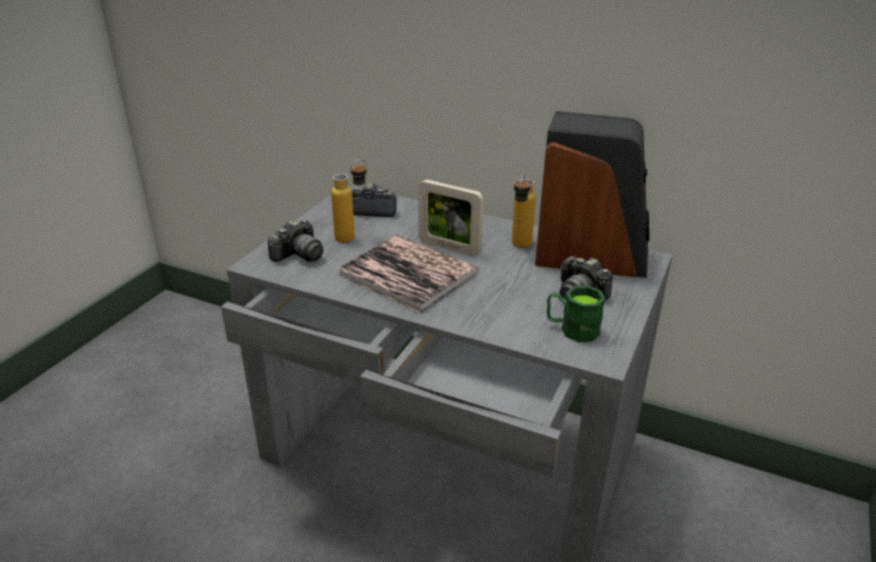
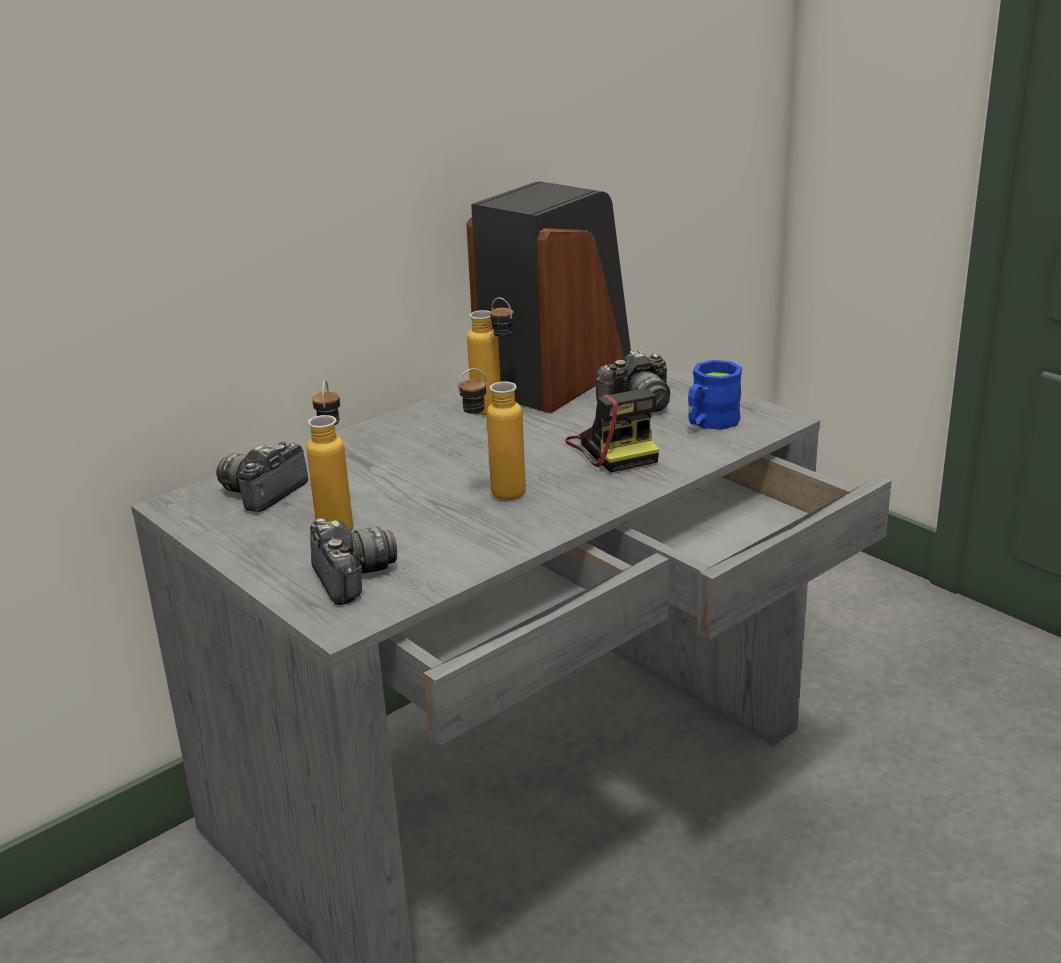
camera: 65 degrees left, 5 degrees down
(408, 273) = (495, 497): book -> bottle
(449, 247) = (448, 456): picture frame -> none
(500, 299) = (614, 449): none -> camera
(572, 329) = (709, 423): green mug -> blue mug

